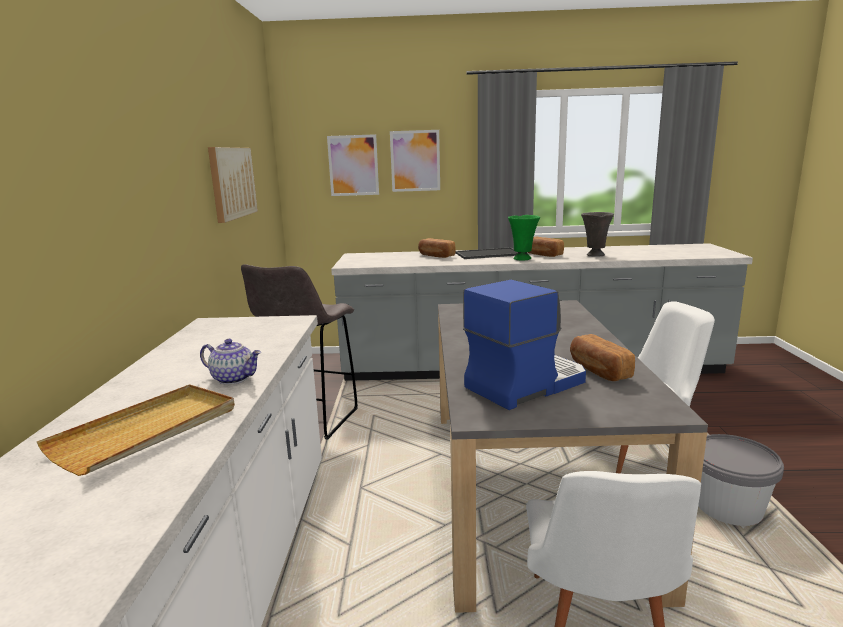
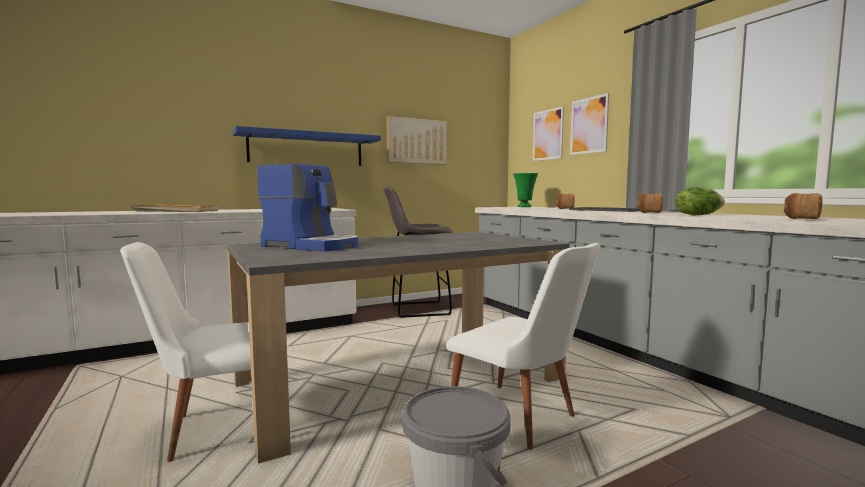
camera: 60 degrees right, 10 degrees down
(153, 224) = (306, 149): none -> blue shelf
(234, 378) = (240, 211): teapot -> none
(523, 259) = (611, 212): green vase -> green vase (525, 207)
(594, 255) = (698, 215): grey vase -> lettuce
(598, 370) = (355, 252): bread -> bread (801, 218)

